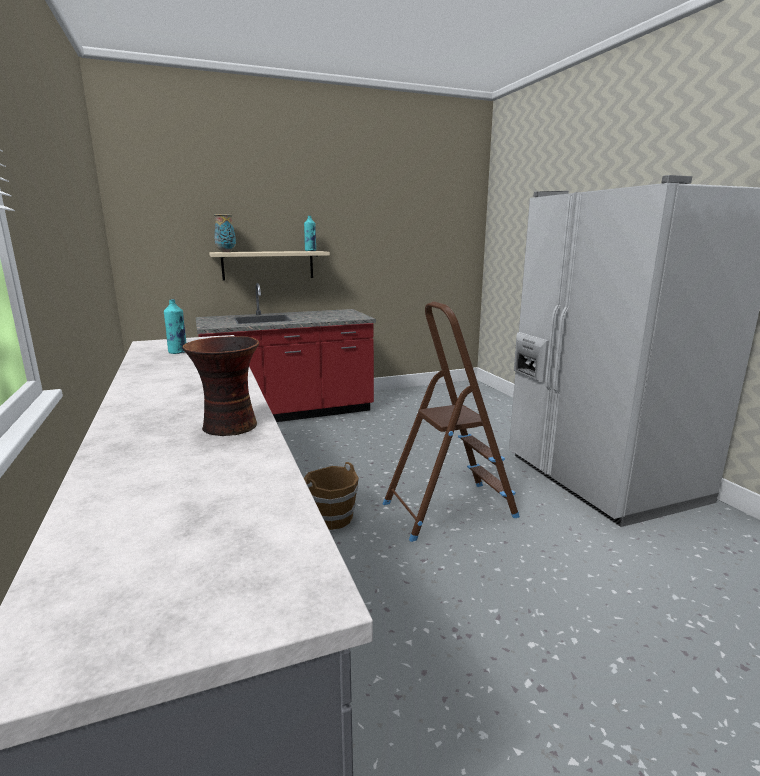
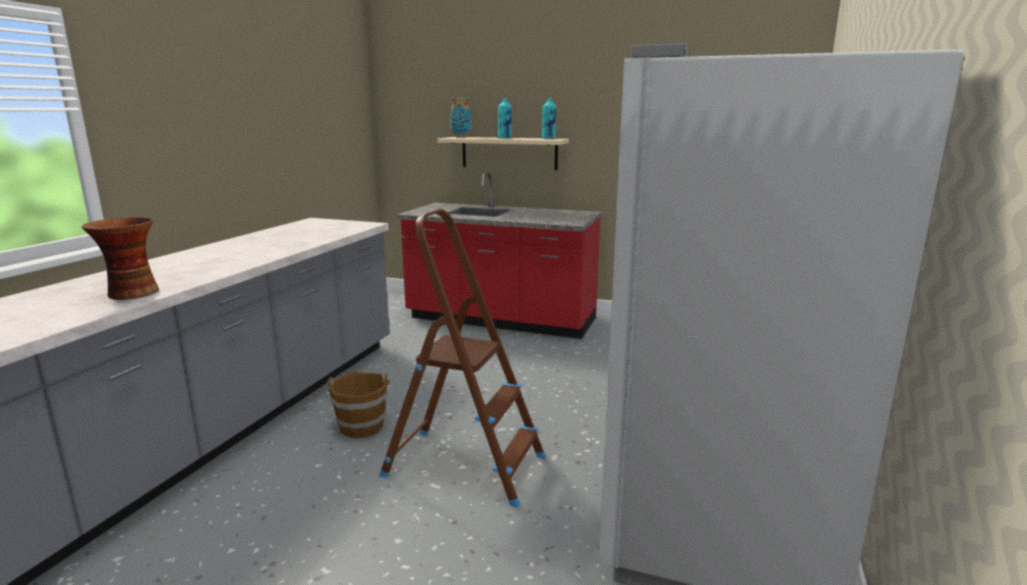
camera: 40 degrees right, 0 degrees up
(178, 352) = (300, 232): turquoise bottle -> turquoise bottle (504, 138)

